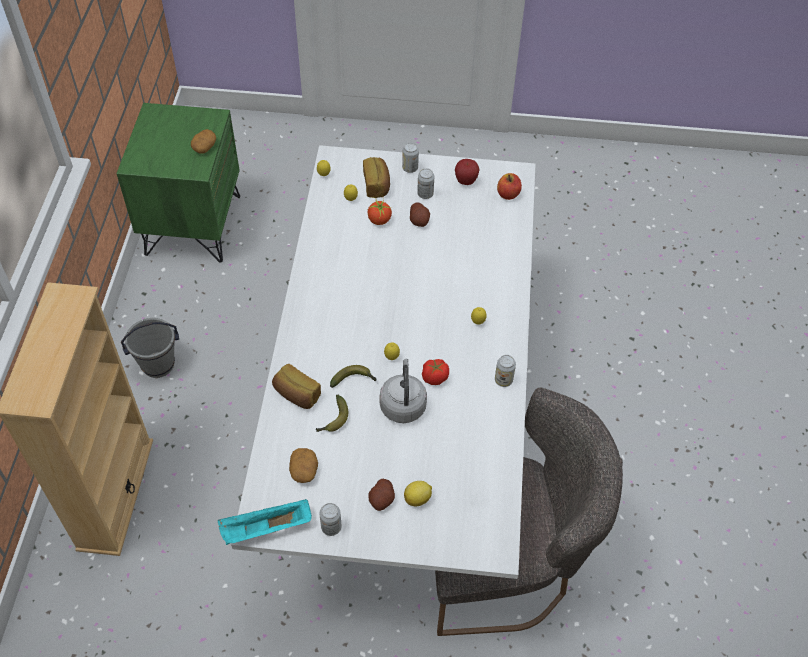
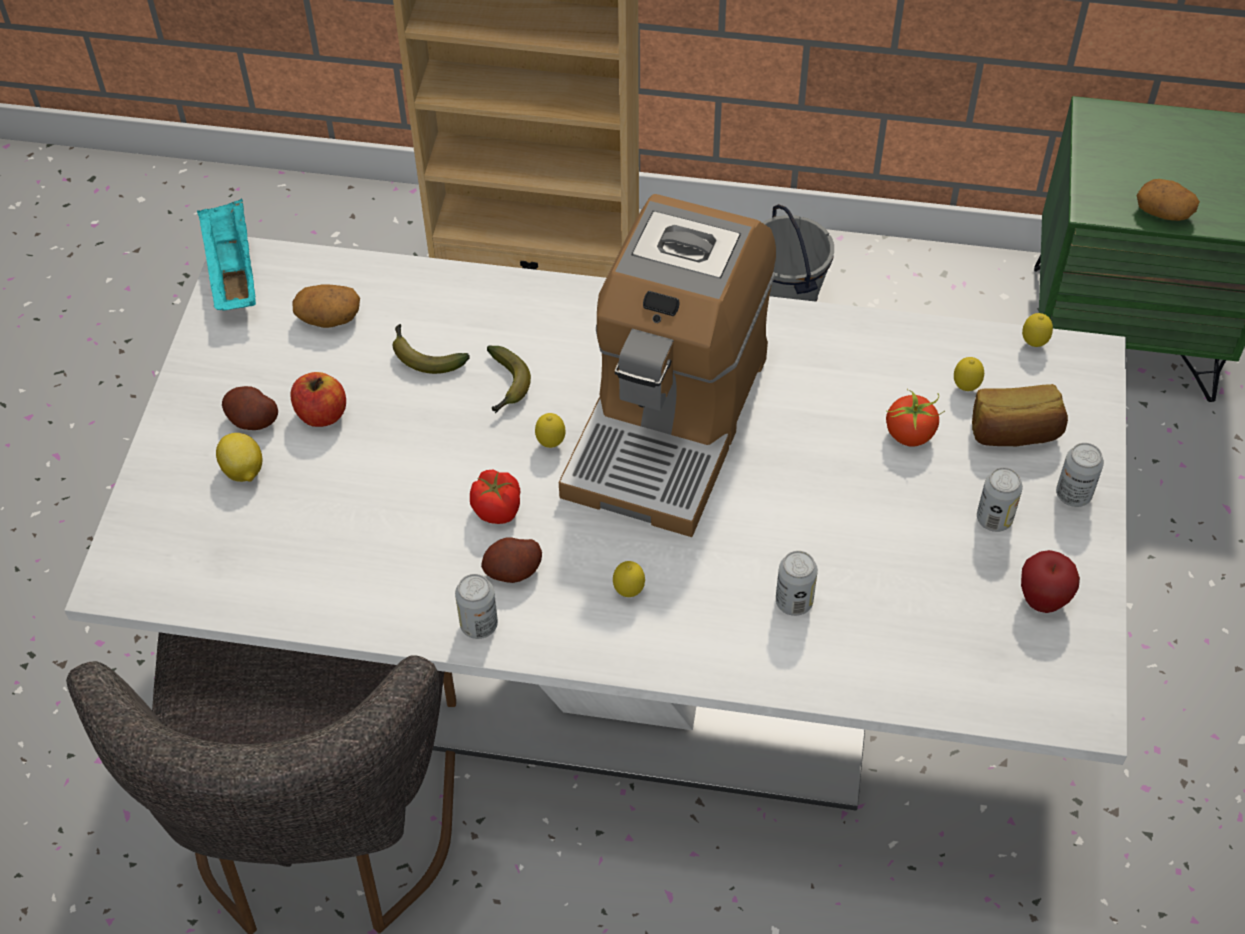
camera: 95 degrees right, 0 degrees up
(296, 395) = (482, 306): bread -> none
(331, 527) = (216, 352): can -> can (794, 602)
(375, 310) = (668, 421): none -> coffee machine
(403, 404) = (442, 457): grey kettle -> none
(419, 220) = (912, 504): potato -> potato (513, 570)
(508, 194) = (1010, 684): apple -> apple (321, 414)

